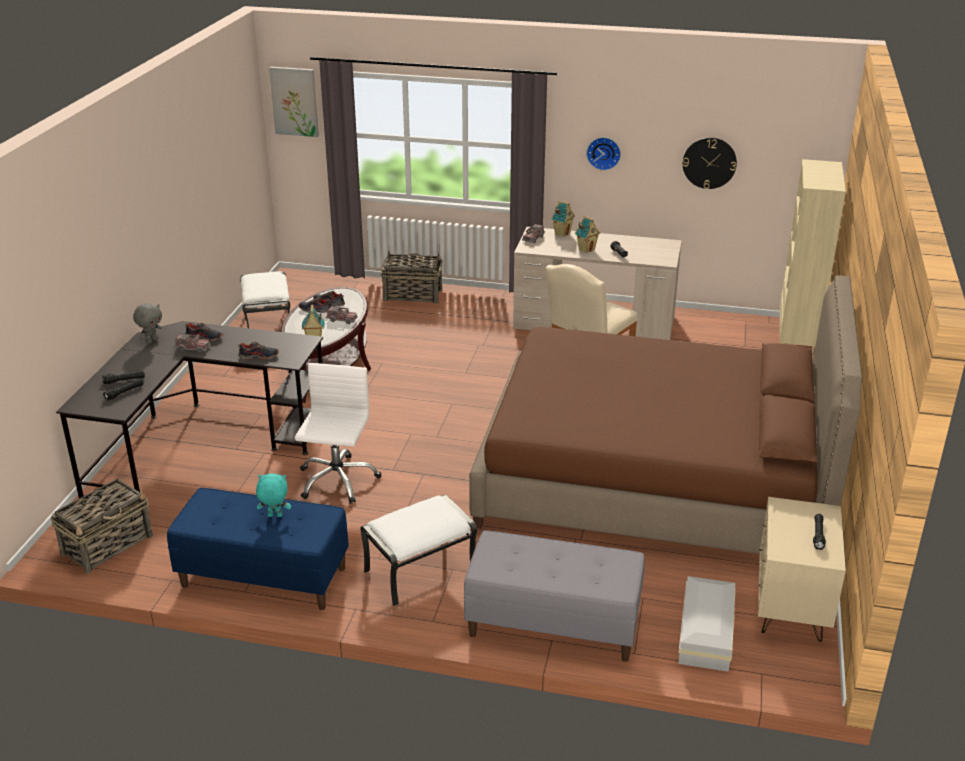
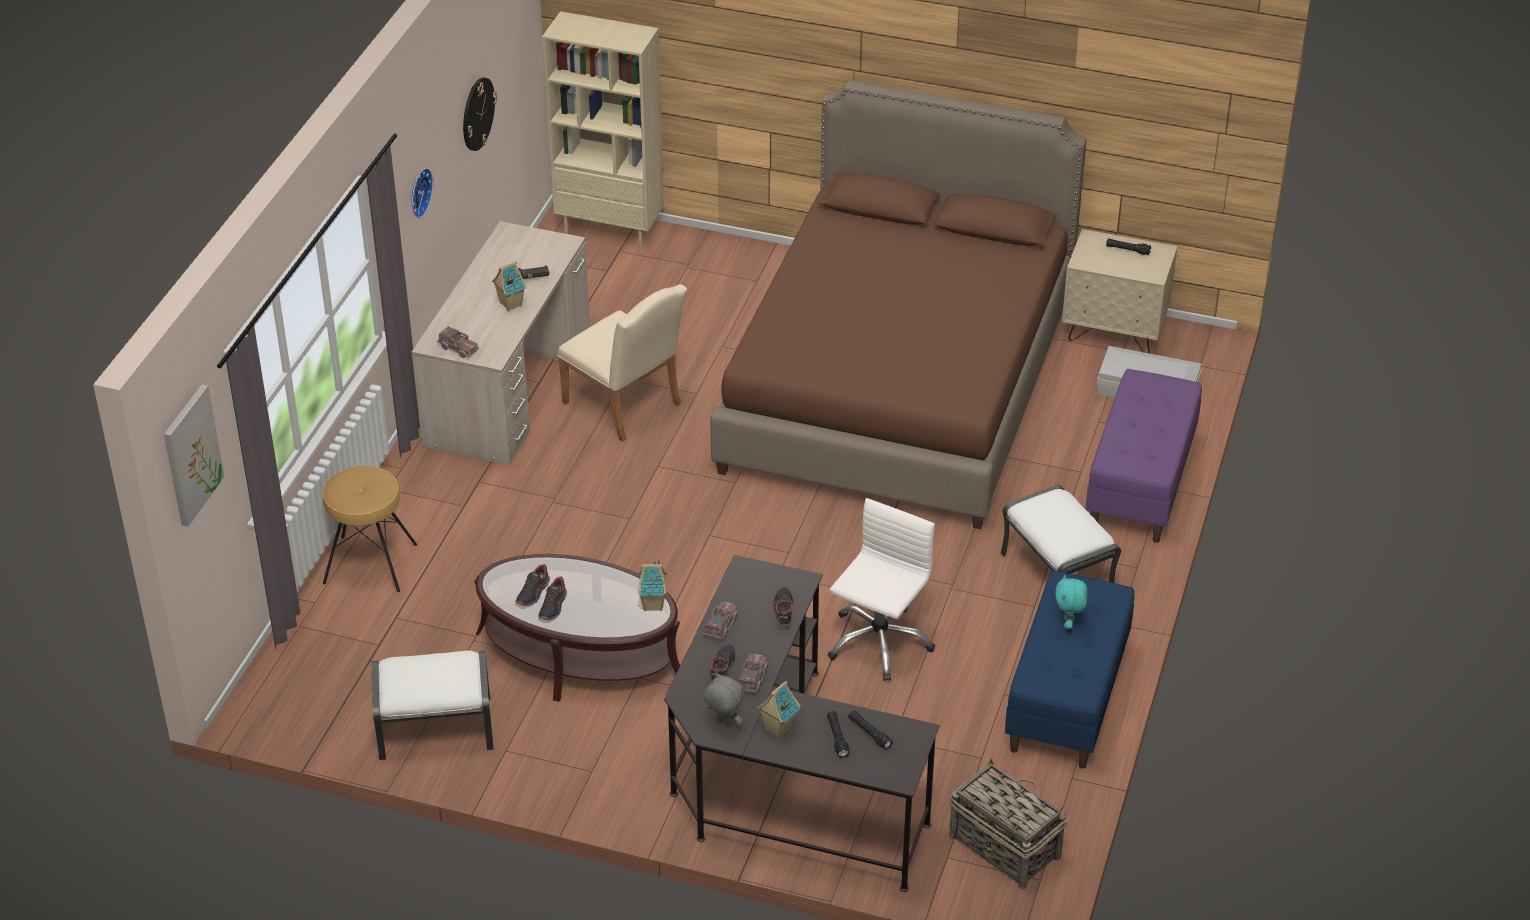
camera: 85 degrees left, 10 degrees up
(337, 480) = (878, 642): white office chair -> white office chair turned 105 degrees clockwise
(342, 319) = (590, 578): toy truck -> toy truck (721, 625)
(412, 295) = (370, 564): basket -> brown stool
(552, 625) = (1141, 485): grey bench -> purple bench
(562, 233) = (447, 320): toy house -> toy house (777, 729)

